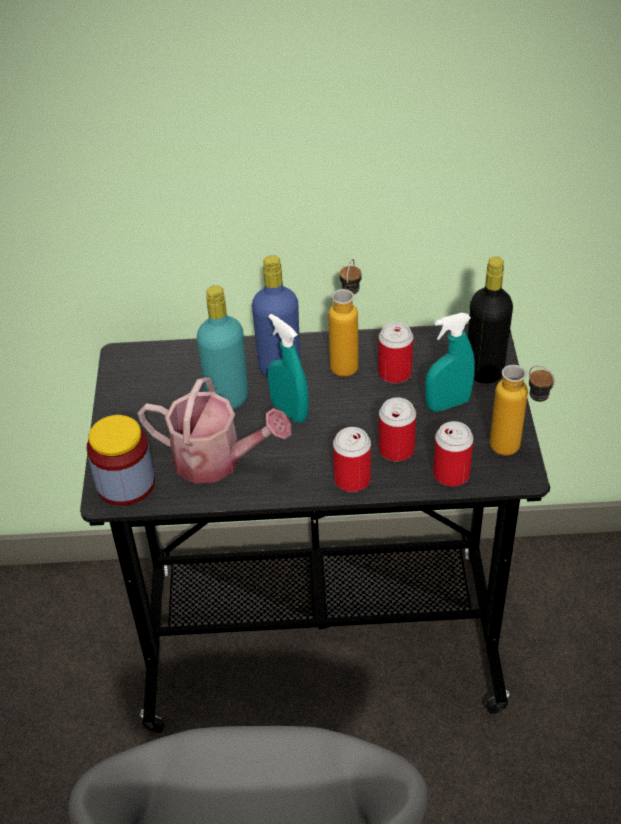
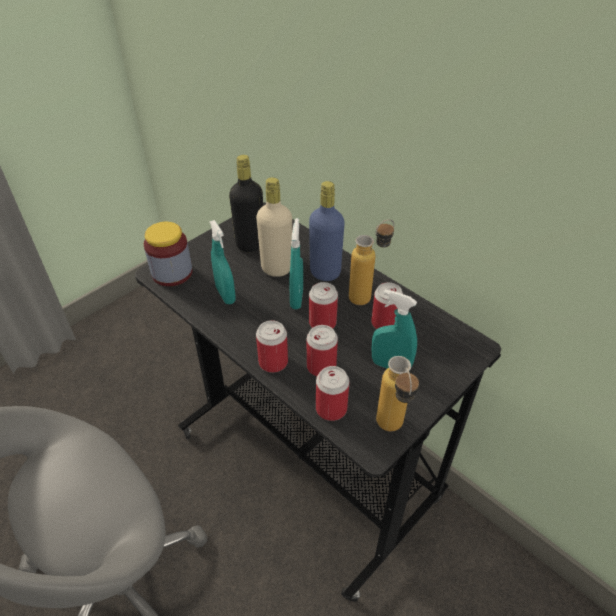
camera: 45 degrees right, 0 degrees up
(217, 460) = (225, 295): watering can -> turquoise spray bottle
(227, 398) = (276, 268): turquoise bottle -> beige bottle
(344, 414) = (322, 323): none -> can
(484, 371) = (443, 365): black bottle -> black bottle (250, 244)

